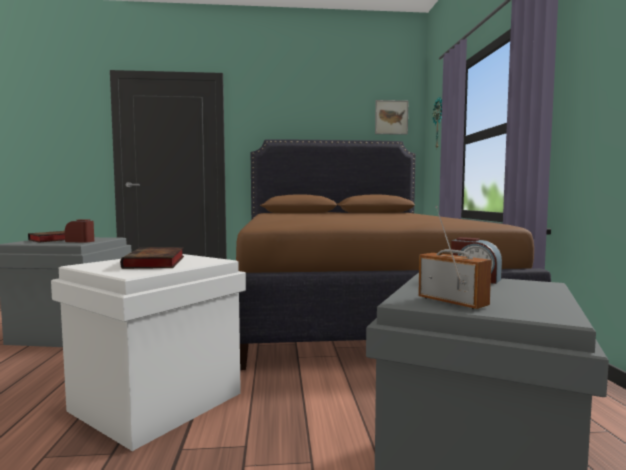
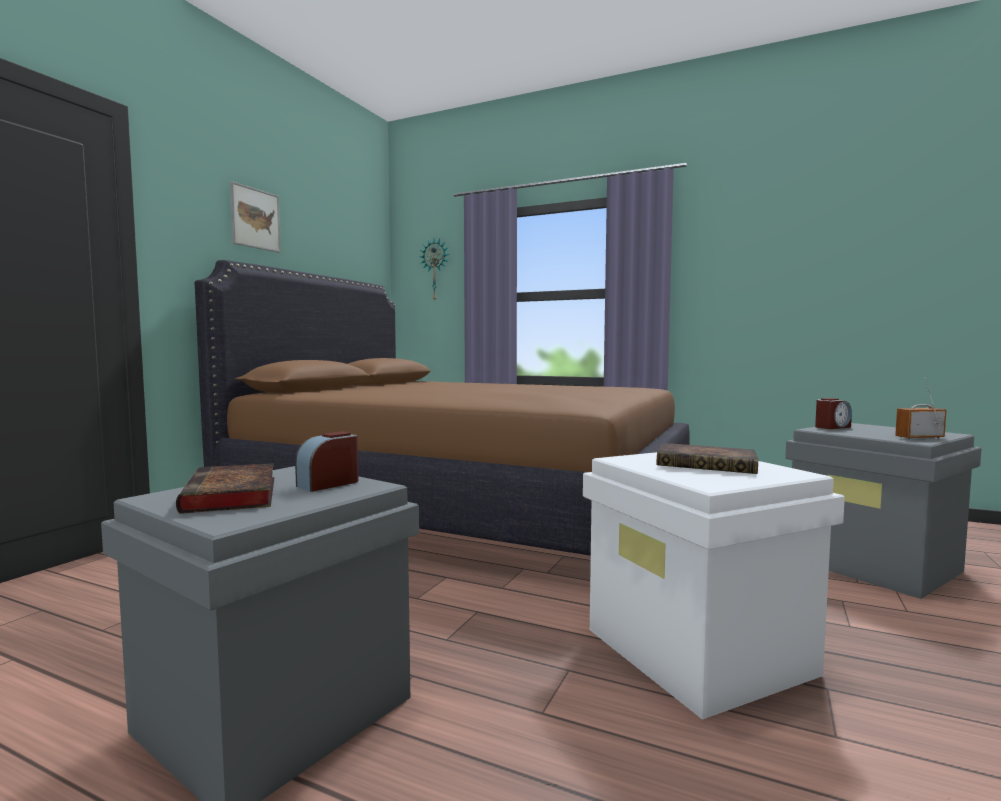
camera: 60 degrees left, 0 degrees up
(391, 117) = (362, 250): picture -> picture (255, 218)

